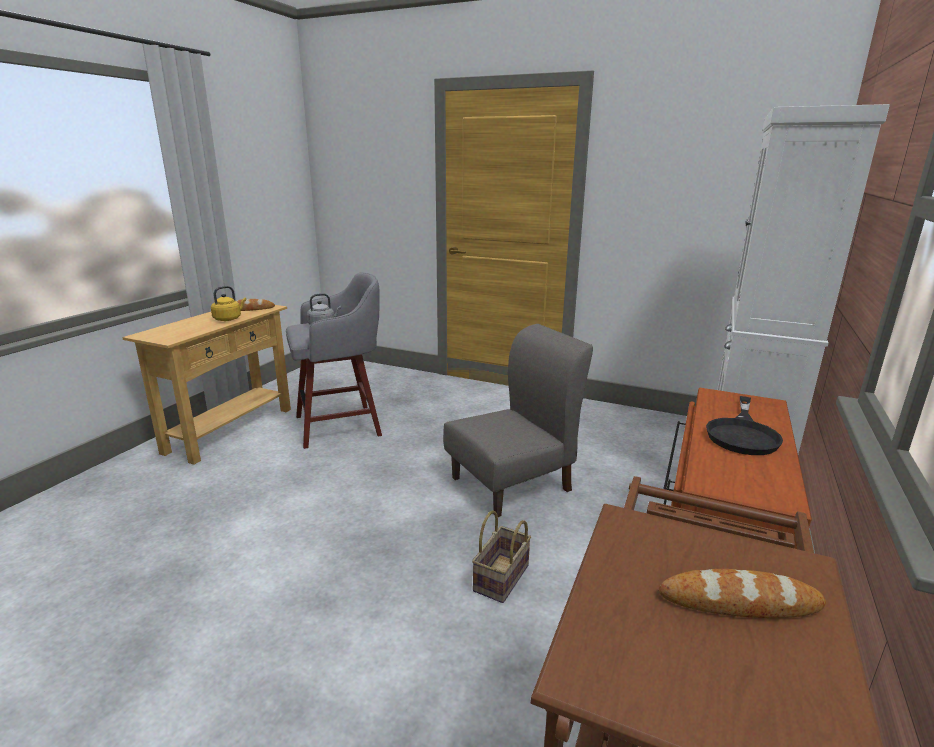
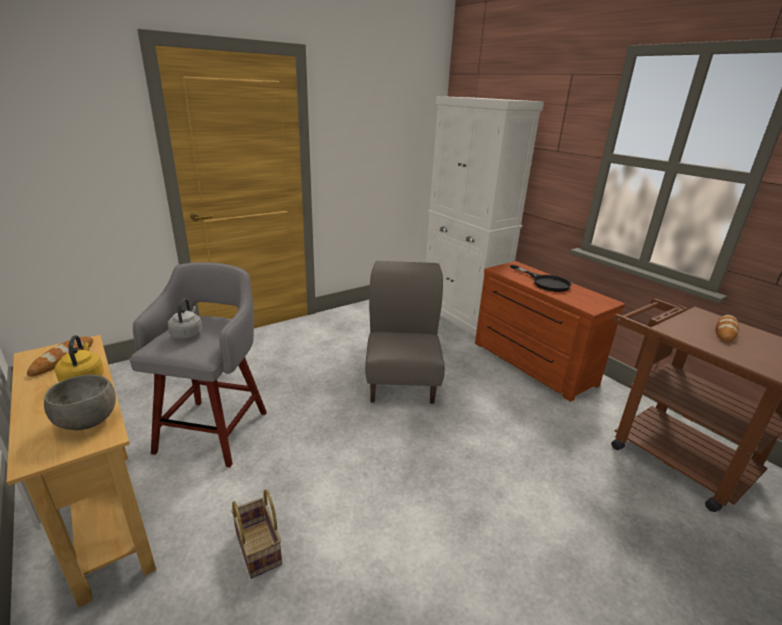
camera: 60 degrees left, 5 degrees up
(182, 333) = (88, 422): none -> grey bowl
(502, 579) = (496, 427): basket -> basket (260, 549)

